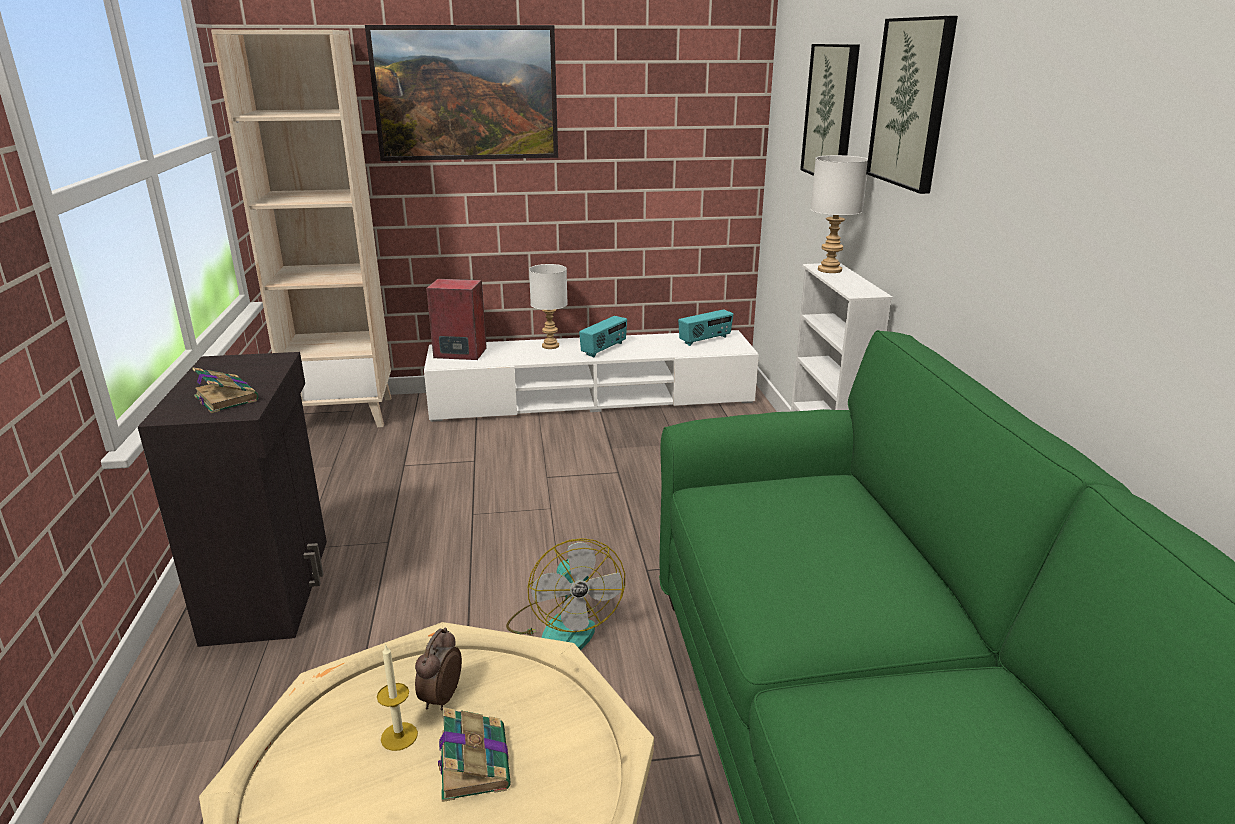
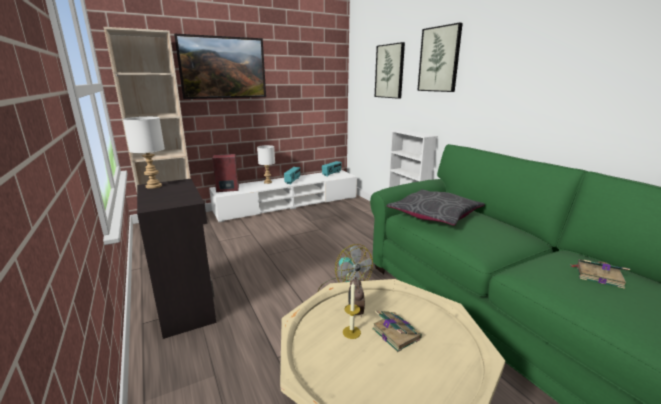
camera: 20 degrees left, 5 degrees down
(226, 398) = (174, 197): book -> book (597, 276)
(763, 508) = (434, 215): none -> grey pillow
(829, 269) = (403, 131): white table lamp -> white table lamp (154, 186)

